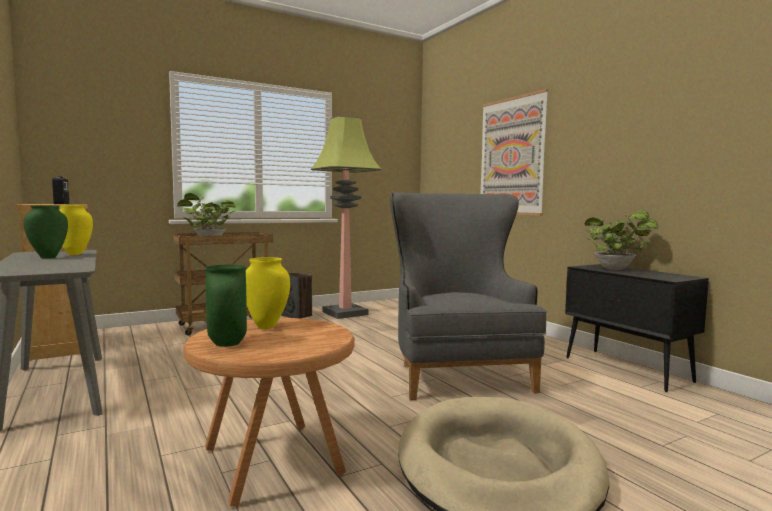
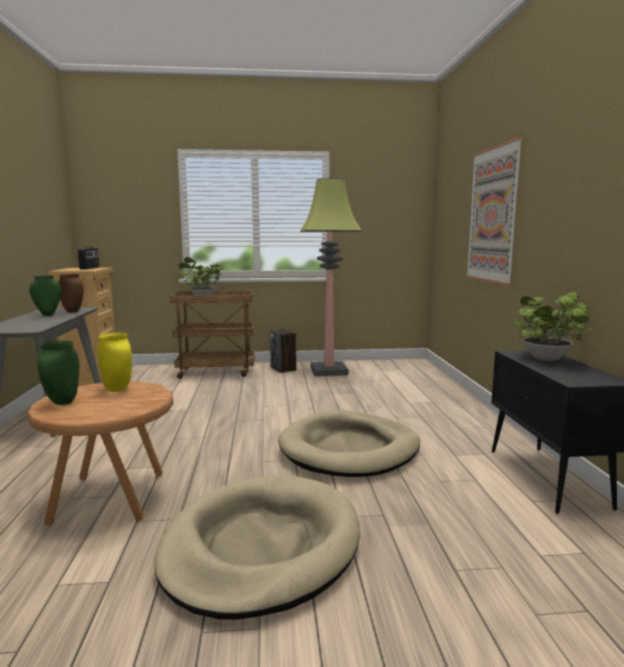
camera: 25 degrees right, 5 degrees up
(75, 254) = (73, 311): yellow vase -> brown vase
(456, 373) = (349, 449): grey armchair -> beige dog bed

